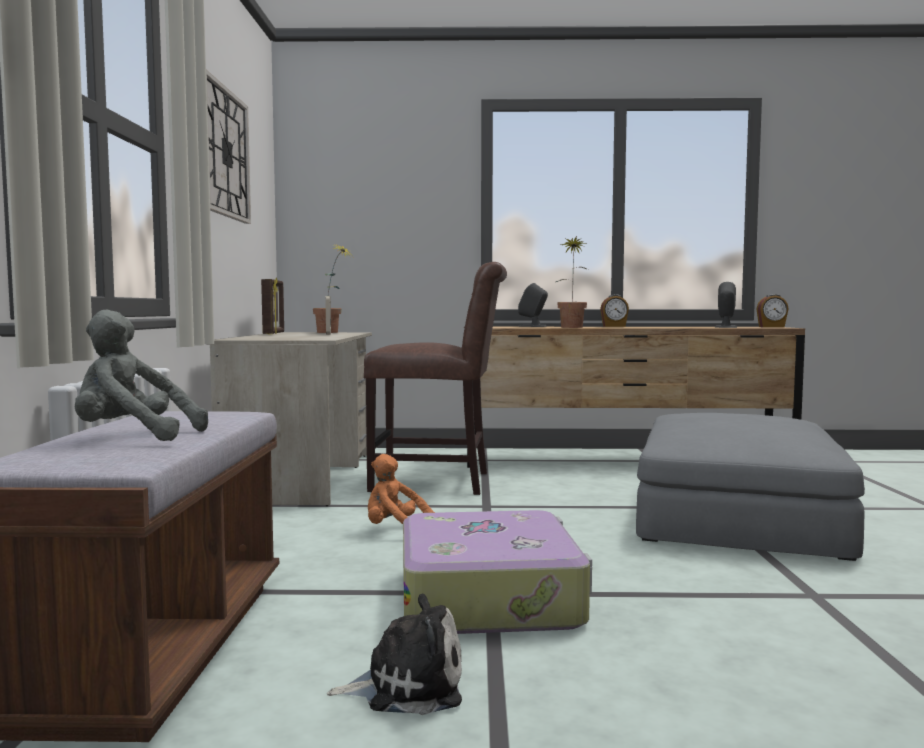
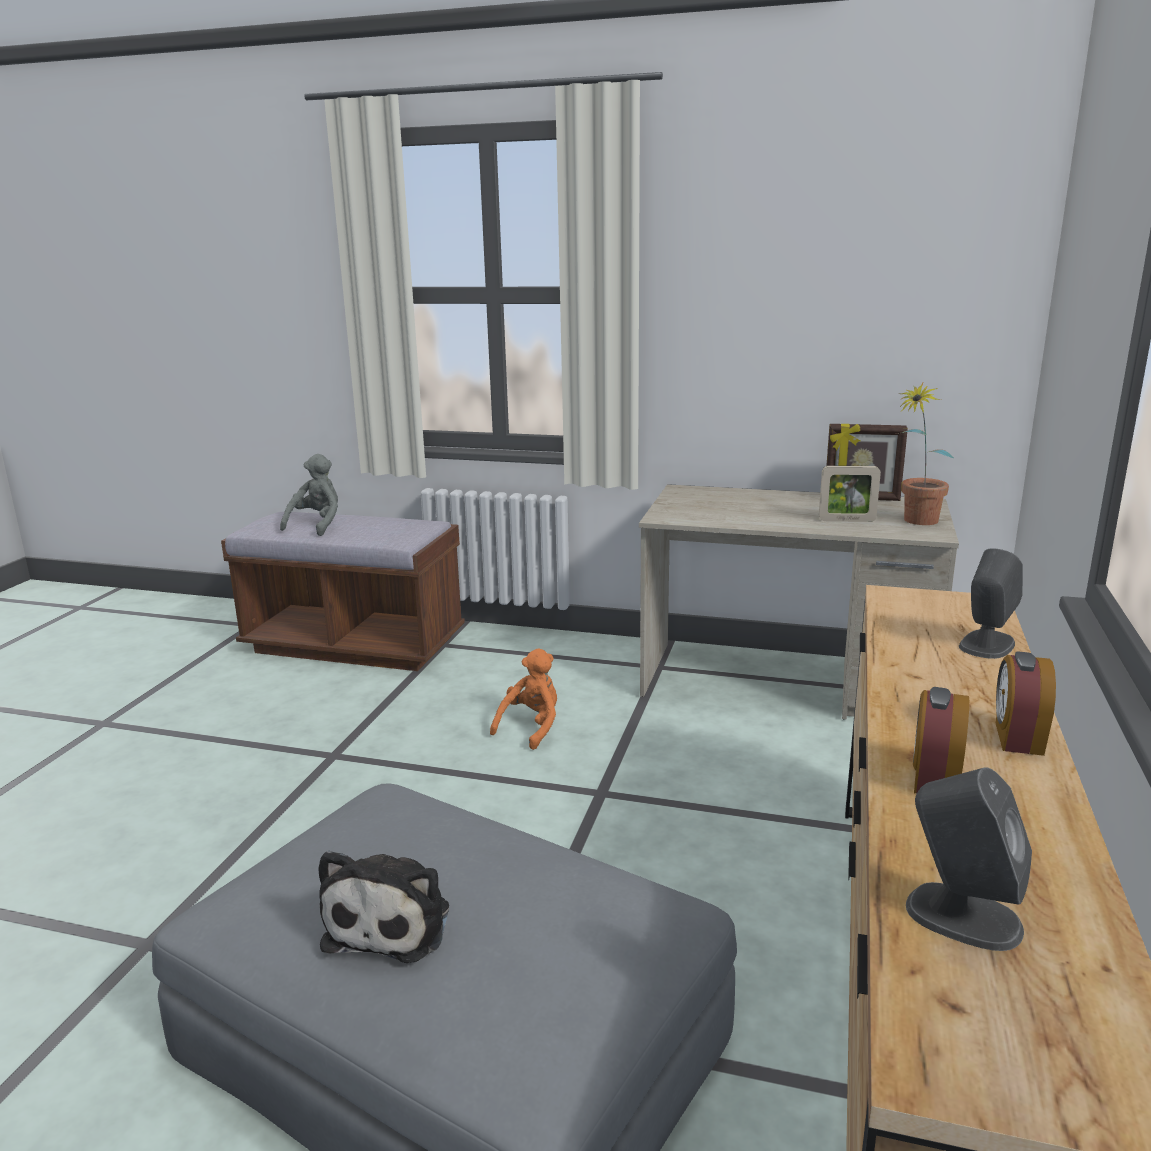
camera: 105 degrees right, 15 degrees up
(224, 153) = (787, 260): wall clock -> none
(407, 685) = (232, 711): plush toy -> plush toy (392, 922)
(438, 482) = (742, 773): brown chair -> none
(490, 597) = (325, 754): suitcase -> none
(572, 327) = (914, 673): potted plant -> none
(771, 327) = (1024, 1067): alarm clock -> alarm clock (934, 780)

